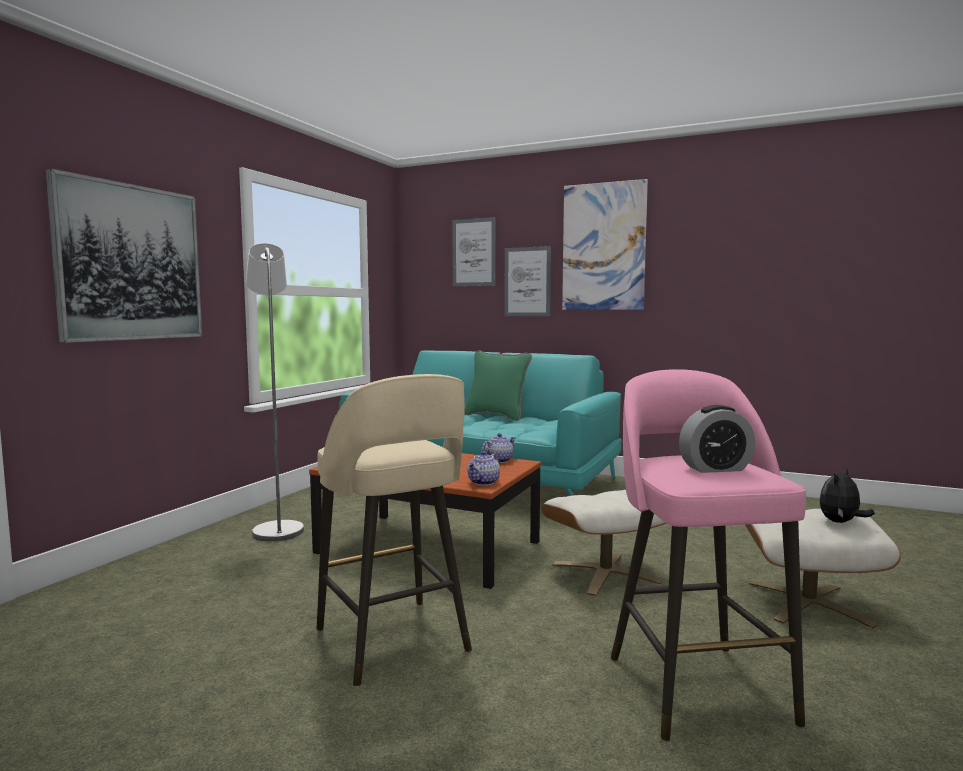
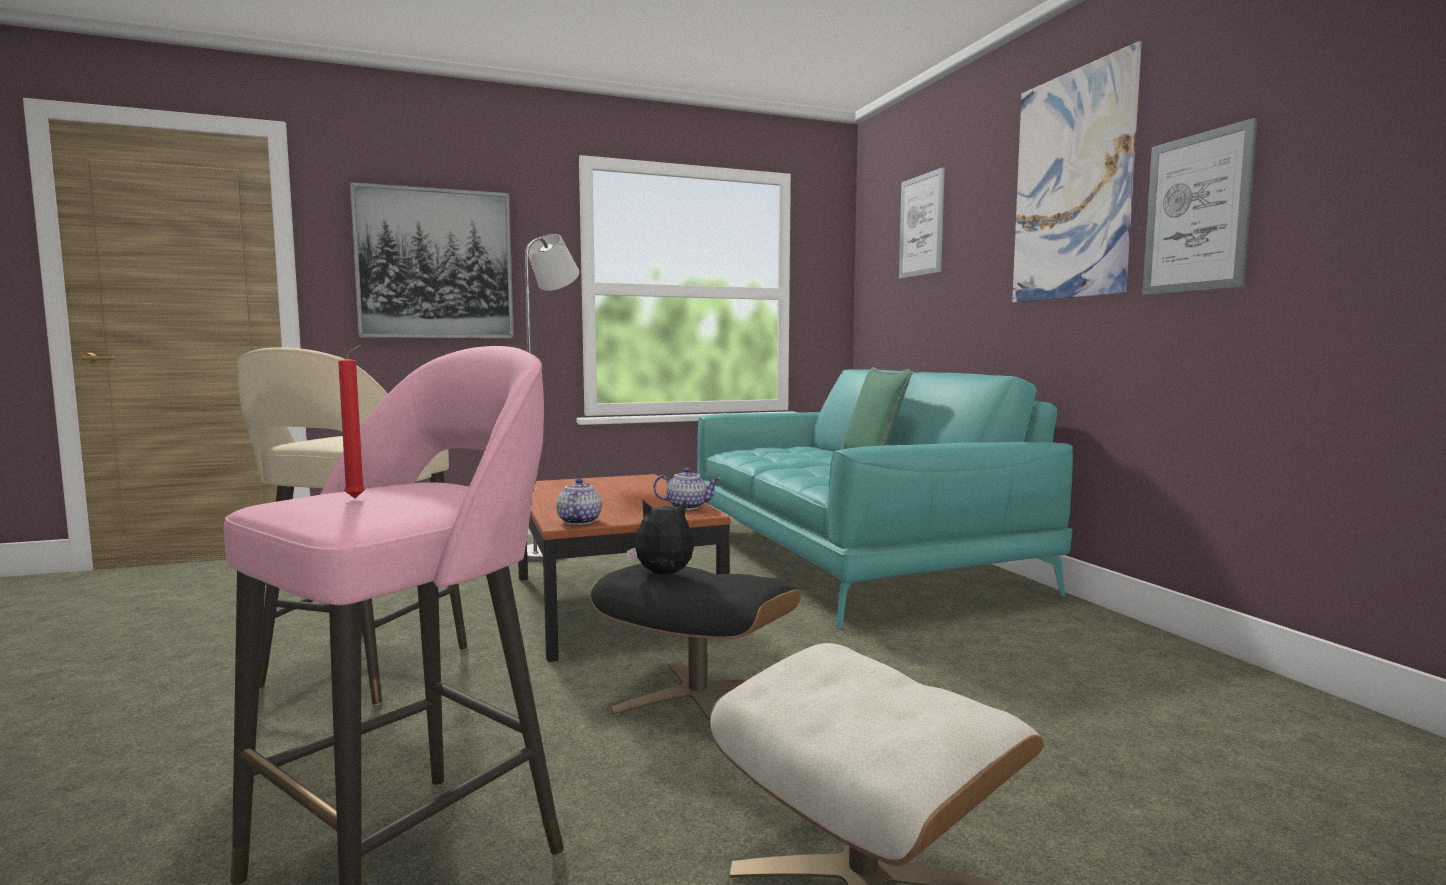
camera: 45 degrees right, 0 degrees up
(484, 483) = (578, 521): teapot -> teapot turned 105 degrees clockwise
(527, 282) = (975, 261): picture -> picture (1196, 213)
(605, 573) = (697, 698): beige ottoman -> black ottoman
(715, 468) = (358, 498): alarm clock -> red candle
(841, 522) = (893, 722): plush toy -> plush toy (663, 575)

